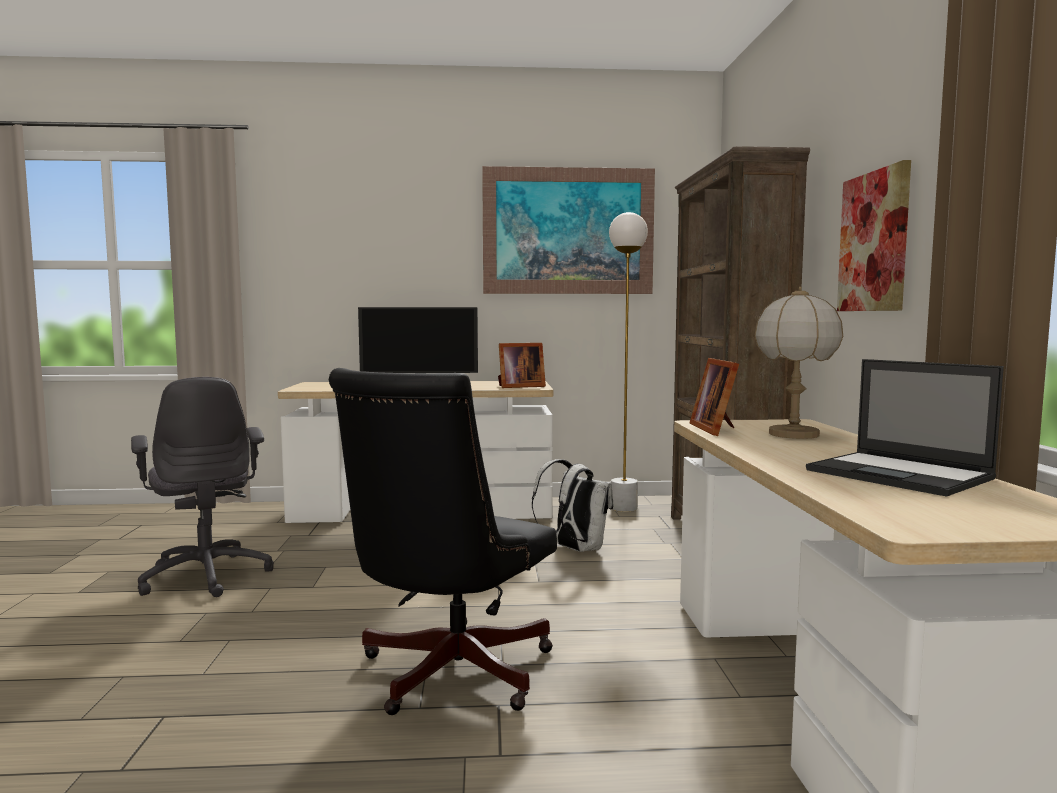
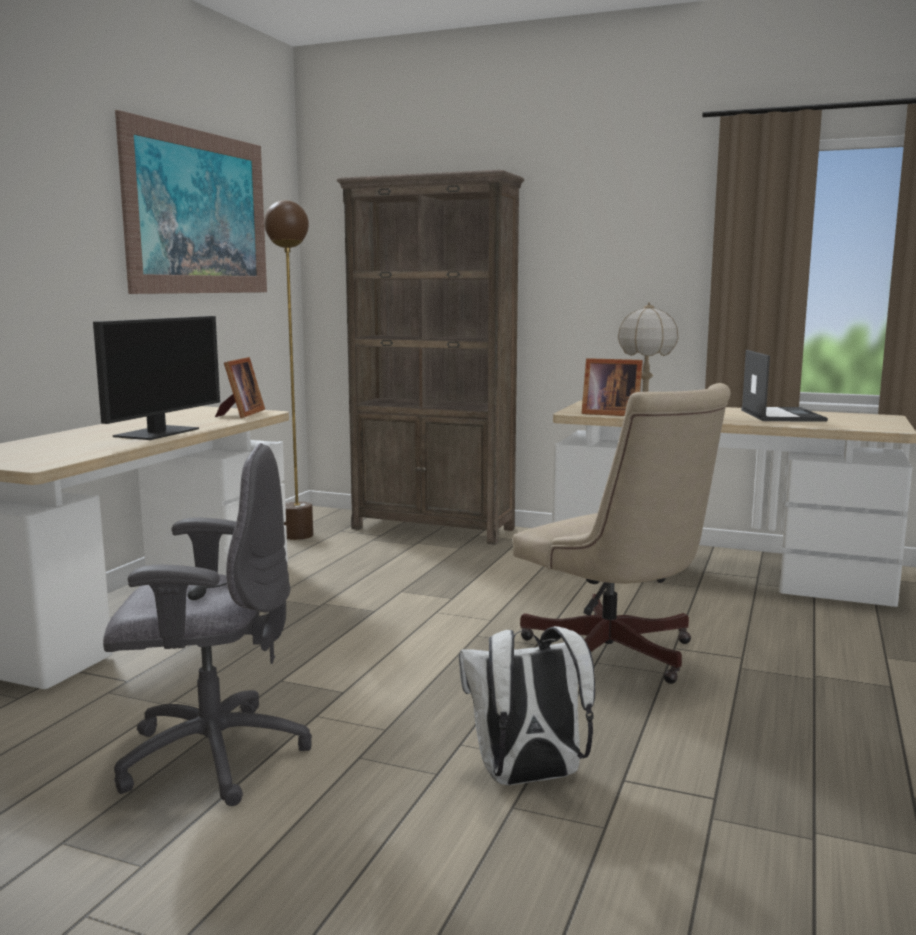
camera: 65 degrees left, 5 degrees up
(447, 675) = (616, 657): black office chair -> beige office chair
(574, 549) = (386, 572): white backpack -> white backpack (527, 778)
(624, 508) = (298, 536): white floor lamp -> brown floor lamp
(874, 242) = (610, 265): picture -> none
(900, 475) = (781, 415): laptop -> laptop turned 75 degrees counterclockwise

